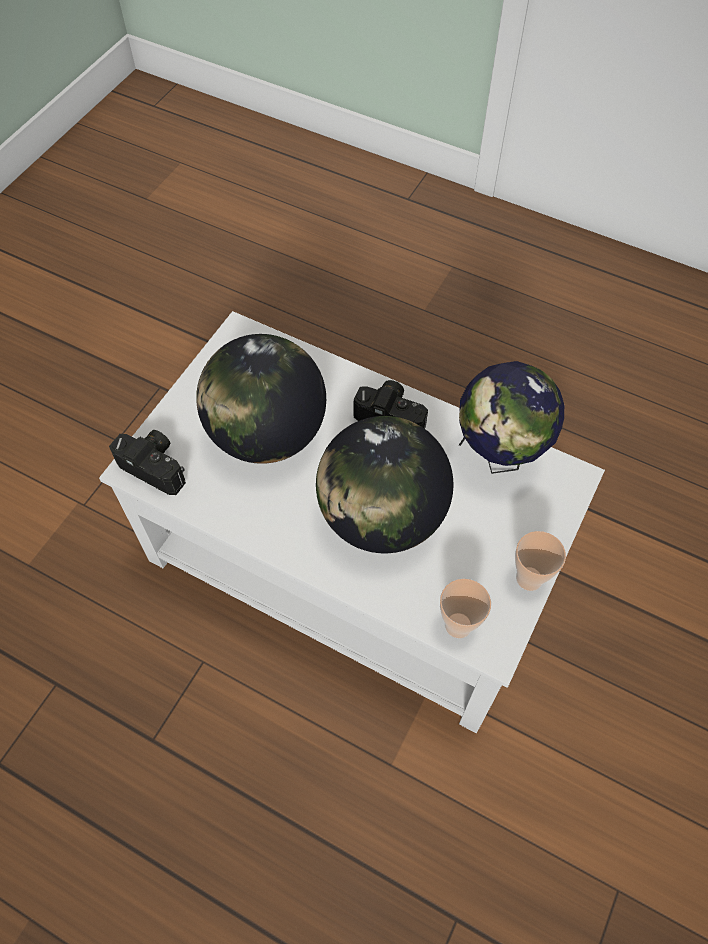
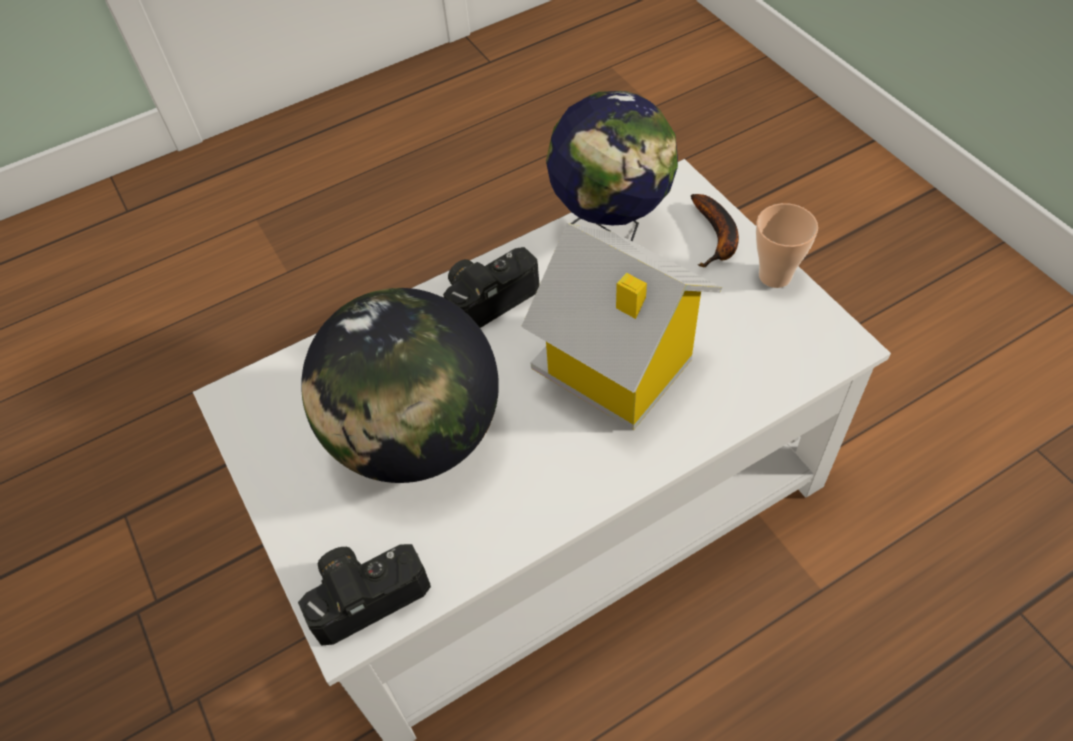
camera: 55 degrees left, 5 degrees down
(382, 516) = (616, 369): globe -> toy house
(458, 625) = (797, 362): cup -> none
(540, 525) = (717, 237): none -> banana

